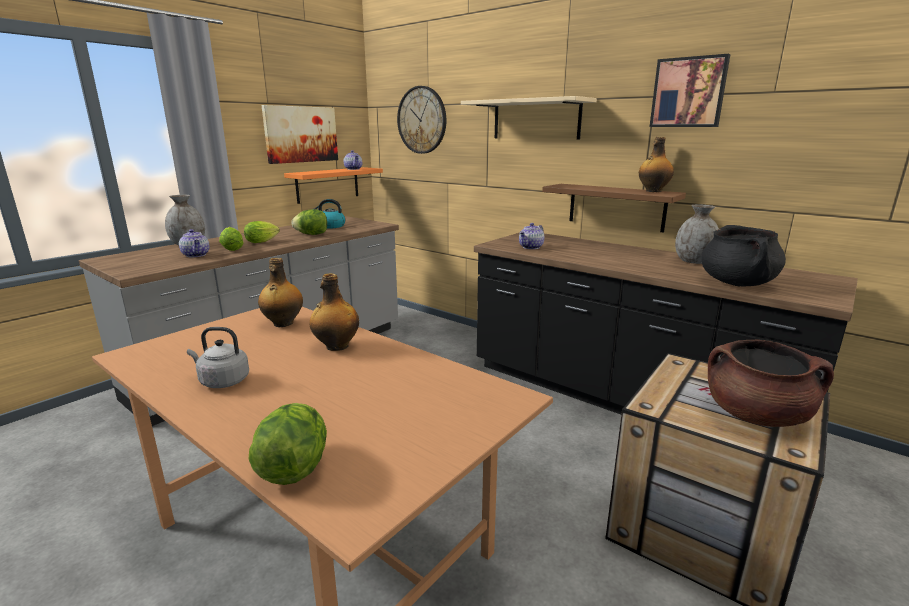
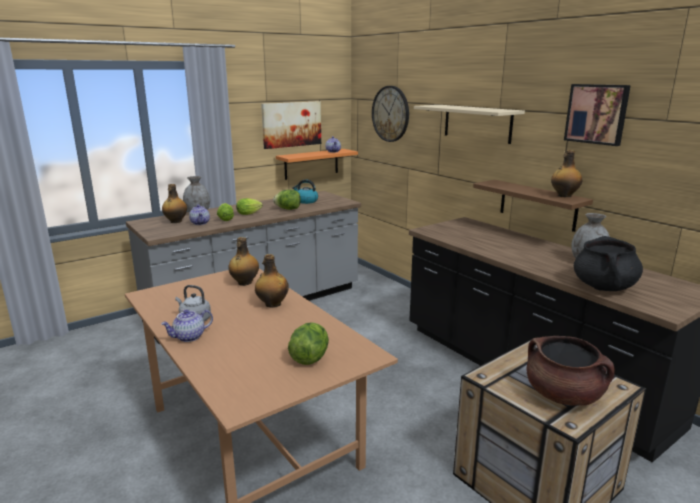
camera: 15 degrees right, 0 degrees up
(158, 255) = (175, 221): none -> bottle
(294, 468) = (217, 377): lettuce -> lettuce (309, 358)
(531, 247) = (455, 235): teapot -> teapot (189, 337)

